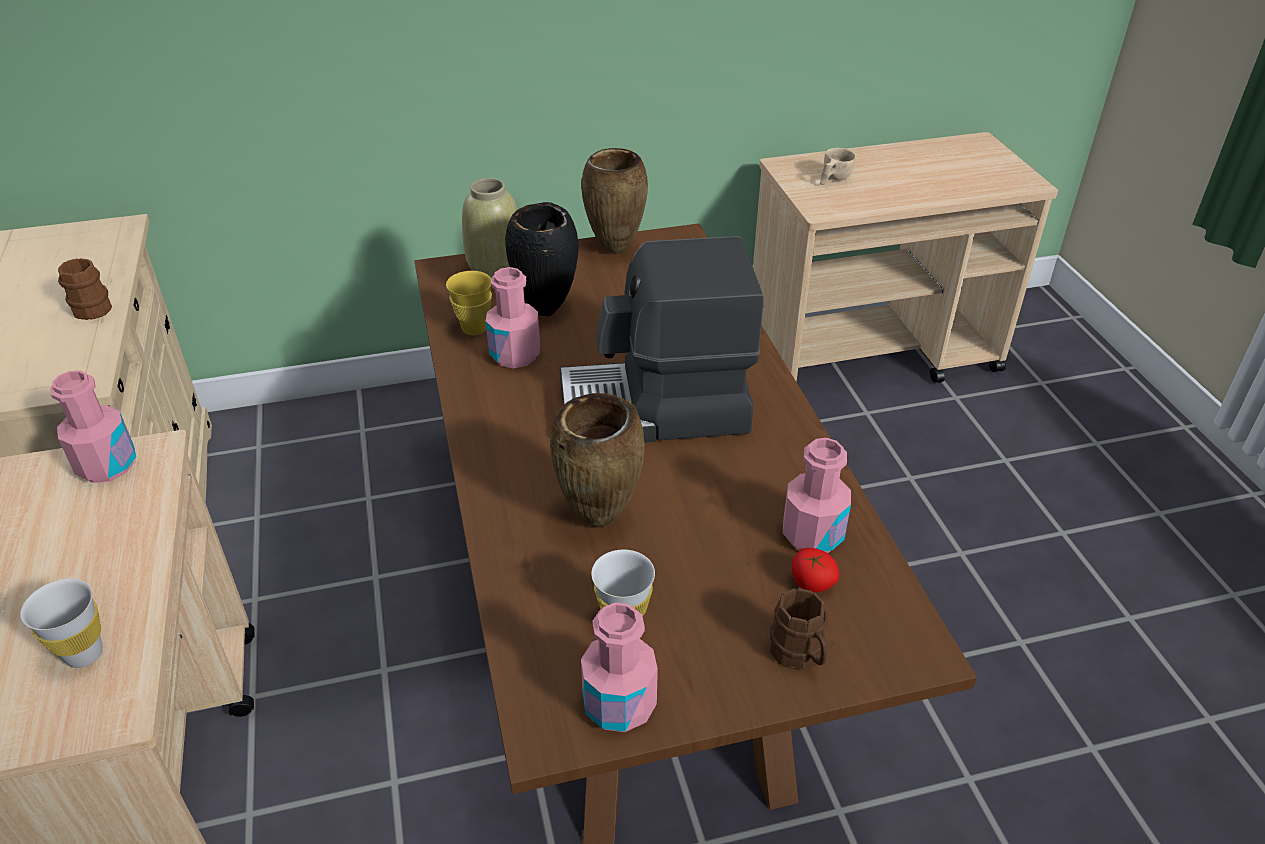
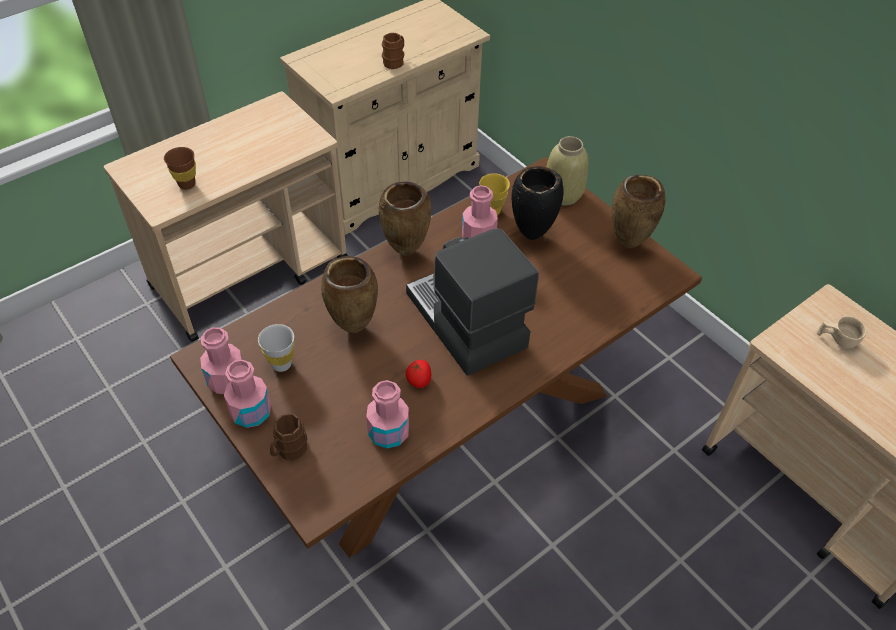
camera: 65 degrees right, 10 degrees up
(84, 654) = (187, 184): white cup -> brown cup
(107, 465) = (299, 130): pink bottle -> pink bottle (251, 412)
(488, 427) = (405, 252): none -> brown vase
(811, 583) = (347, 442): tomato -> tomato (419, 380)

